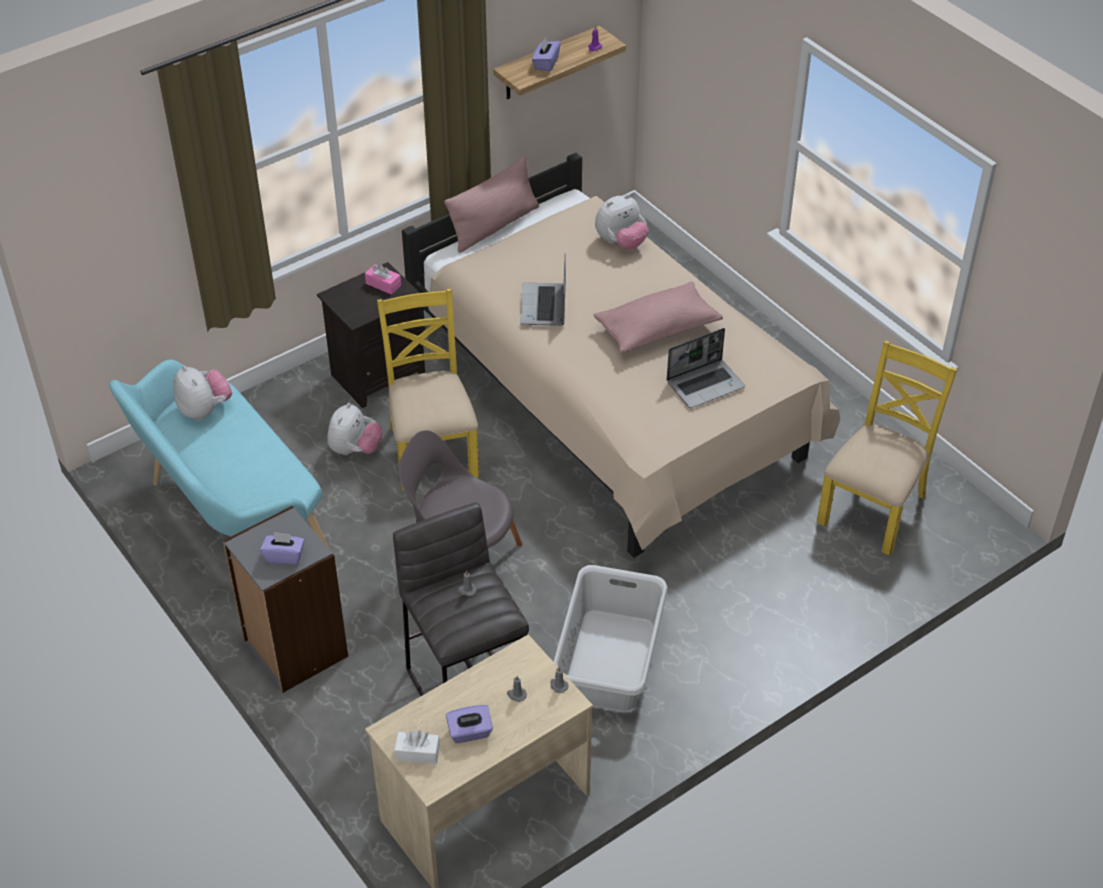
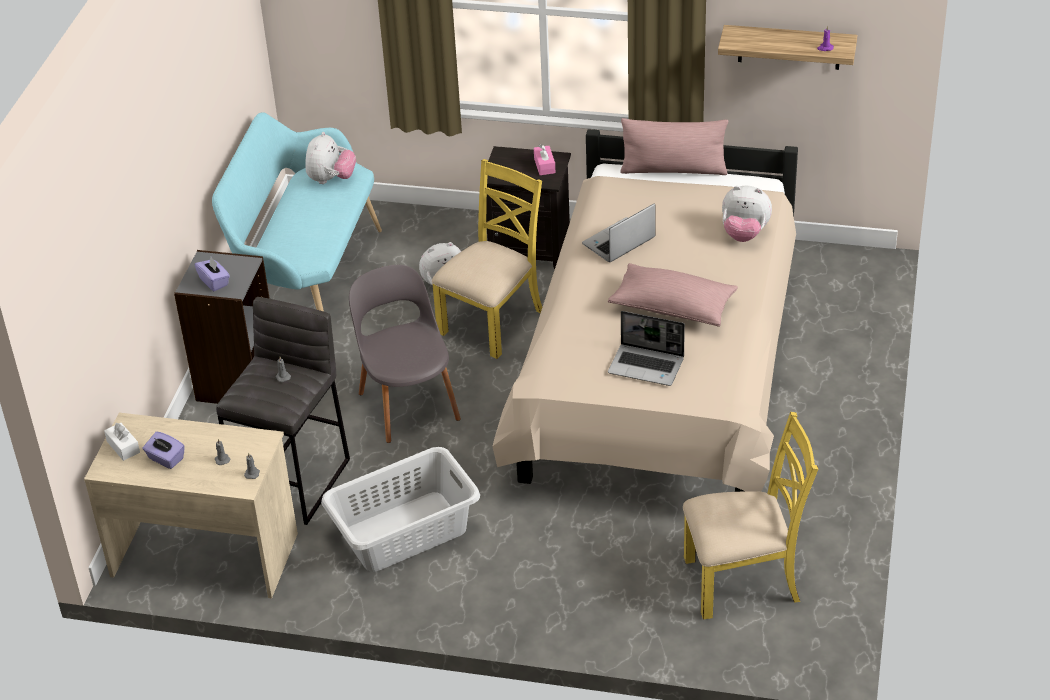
camera: 50 degrees right, 5 degrees down
(546, 63) = (768, 40): purple tissue box -> none

